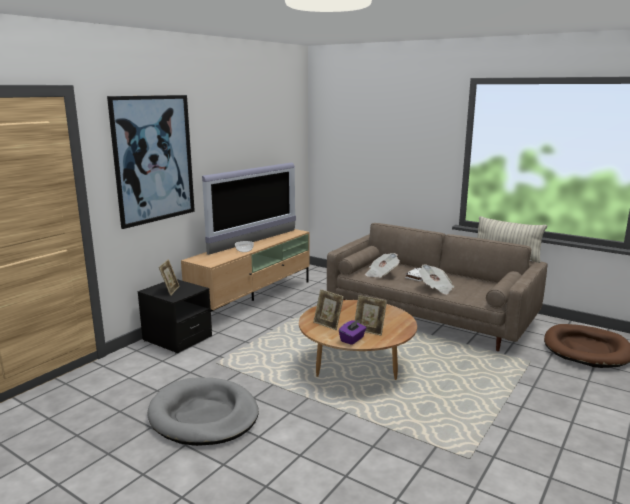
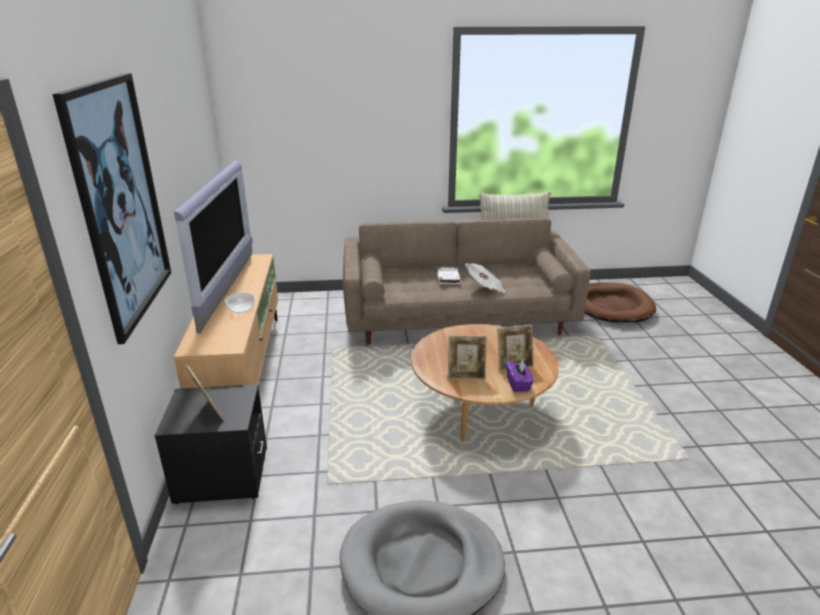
camera: 40 degrees left, 10 degrees up
(381, 274) = (409, 287): newspaper -> none

